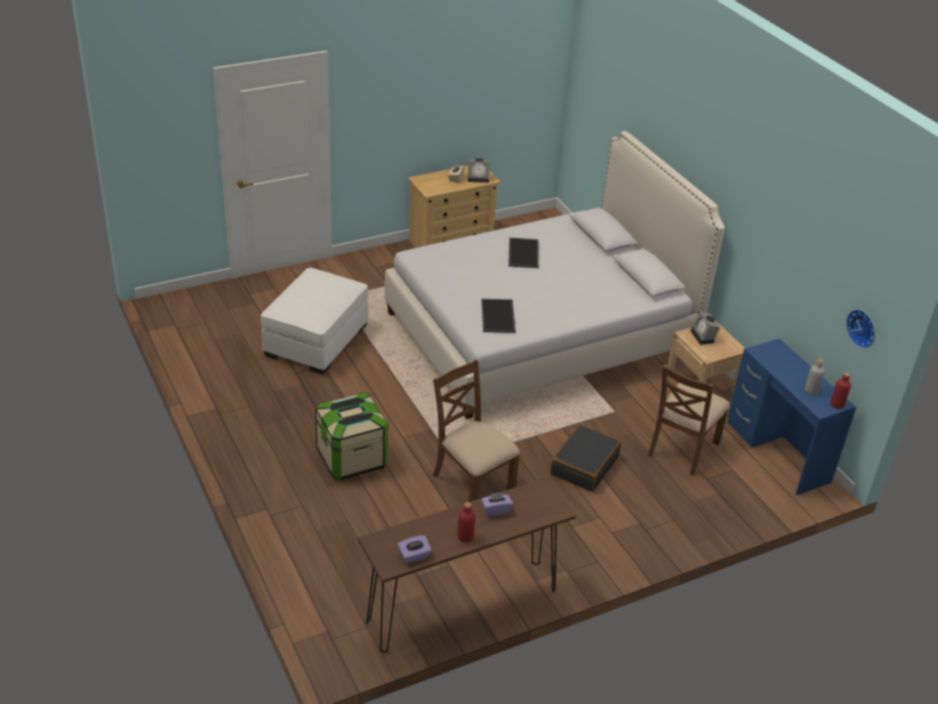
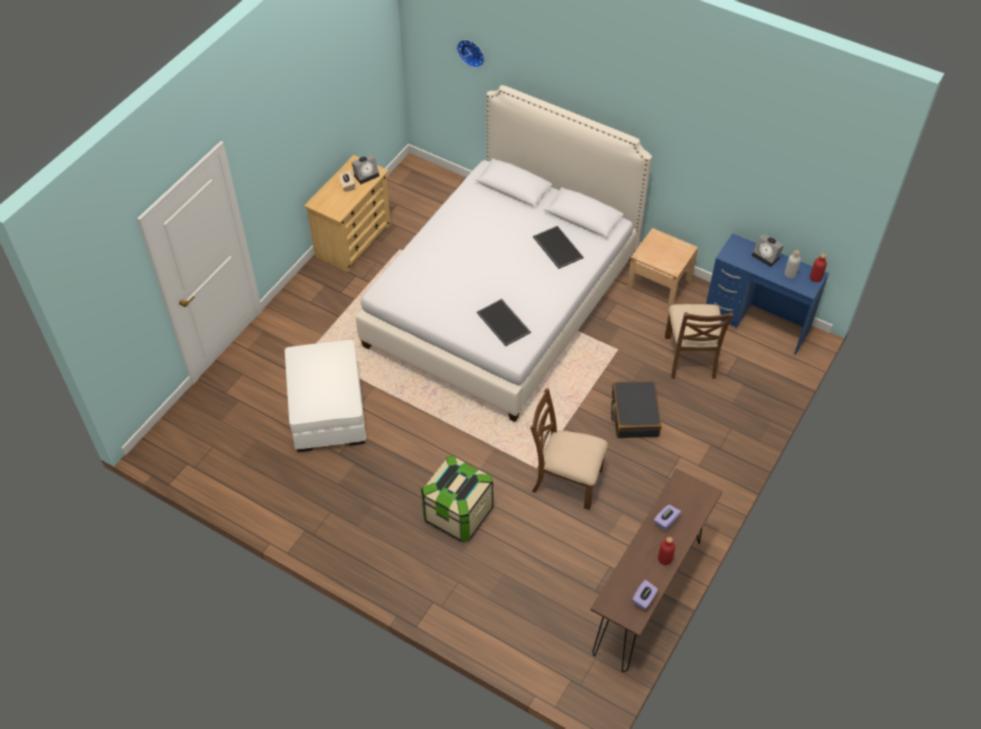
camera: 30 degrees left, 15 degrees up
(522, 253) = (468, 242): tray -> tray (557, 247)
(704, 337) = (656, 250): alarm clock -> alarm clock (766, 256)
(863, 328) = (824, 214): wall clock -> wall clock (472, 52)

